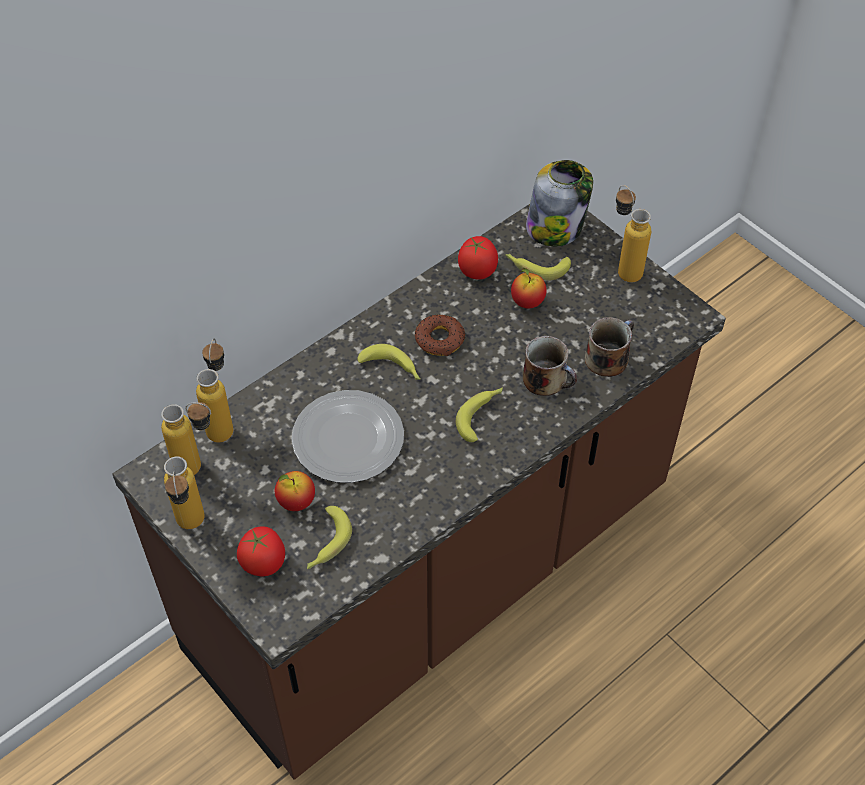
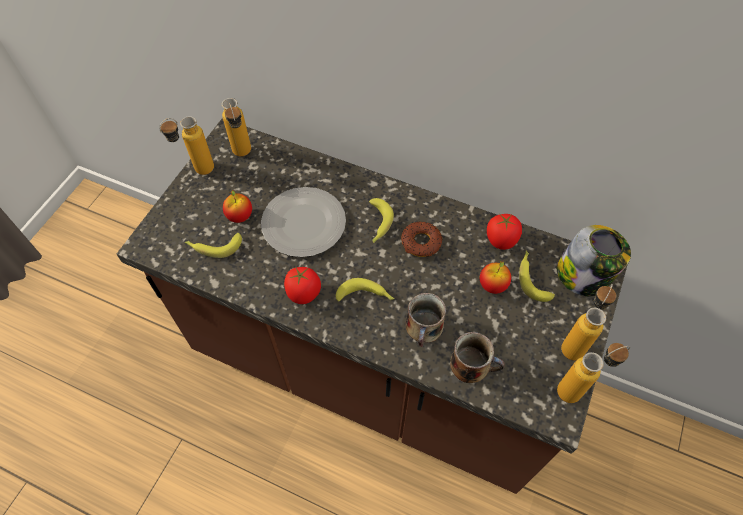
camera: 65 degrees right, 5 degrees up
(222, 423) = (284, 152): bottle -> bottle (578, 389)
(263, 562) = (186, 219): tomato -> tomato (304, 293)

